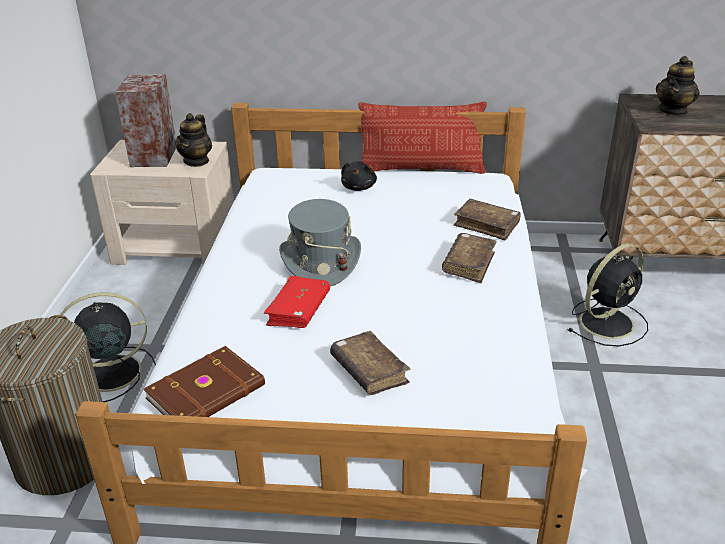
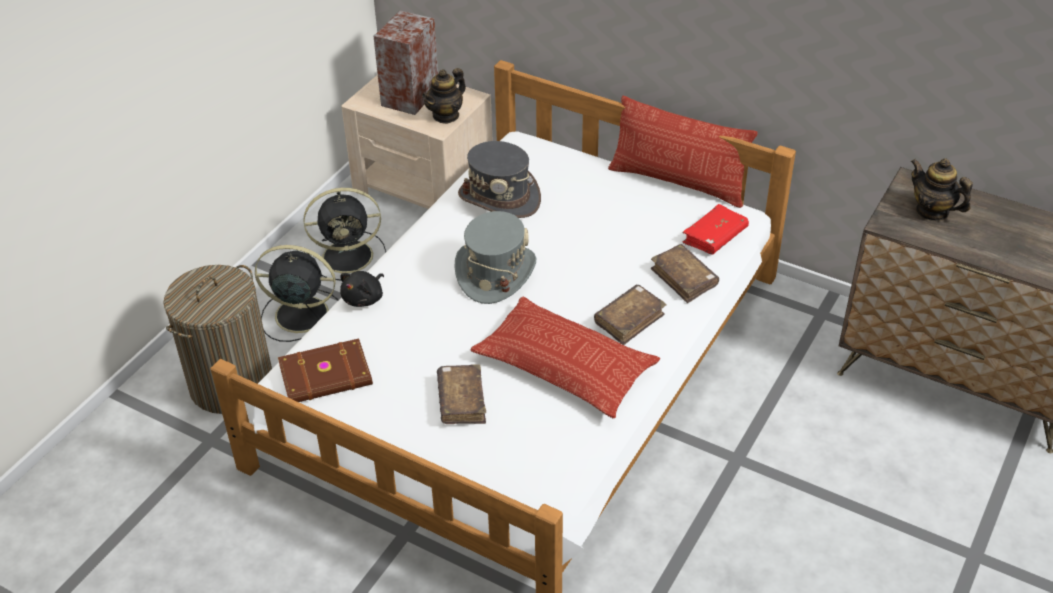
camera: 25 degrees right, 10 degrees up
(281, 210) = (499, 198): none -> grey hat
(298, 310) = (443, 320): red book -> red book (714, 237)
(359, 187) = (594, 190): black plush toy -> black plush toy (364, 298)
(443, 312) = (565, 365): none -> pillow
(608, 322) = (793, 416): black fan -> black fan (350, 256)
(673, 111) = (932, 211): teapot -> teapot turned 75 degrees clockwise

